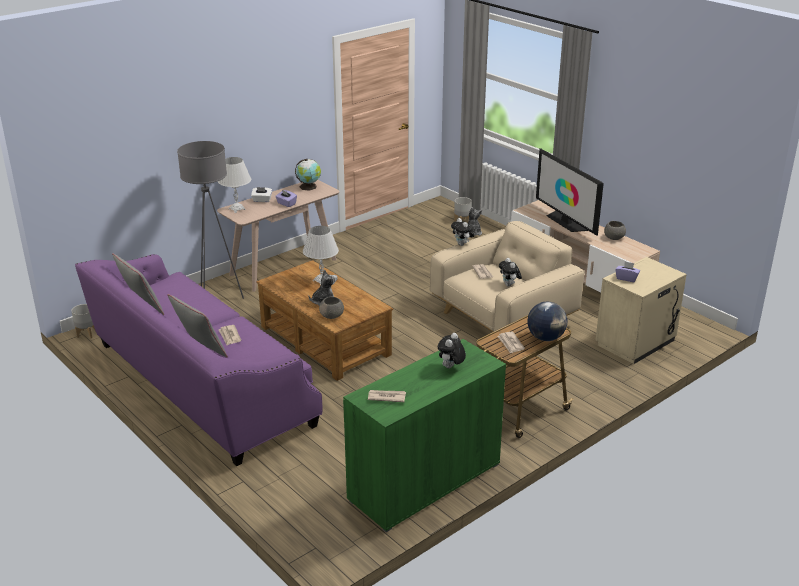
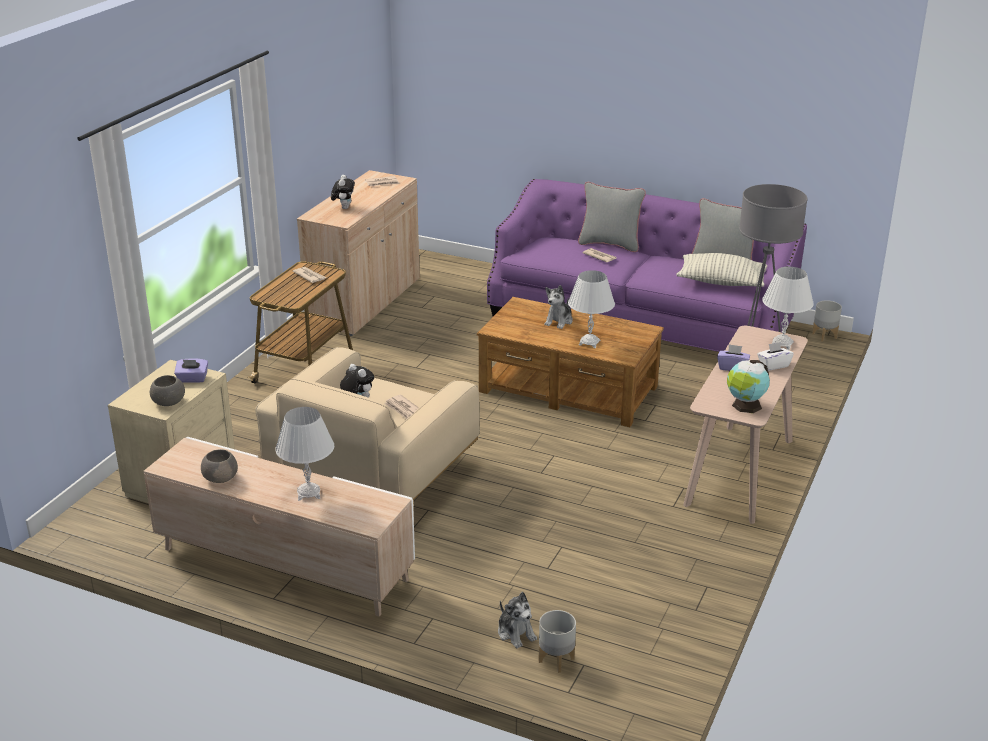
camera: 155 degrees right, 0 degrees up
(173, 290) = (721, 282): none -> pillow
(332, 316) = (533, 309): grey bowl -> grey bowl (168, 402)
(424, 482) = (365, 302): green cabinet -> beige cabinet
(462, 244) = (445, 402): plush toy -> none
(546, 338) = (275, 286): globe -> none
(566, 222) = (308, 493): television -> white table lamp

